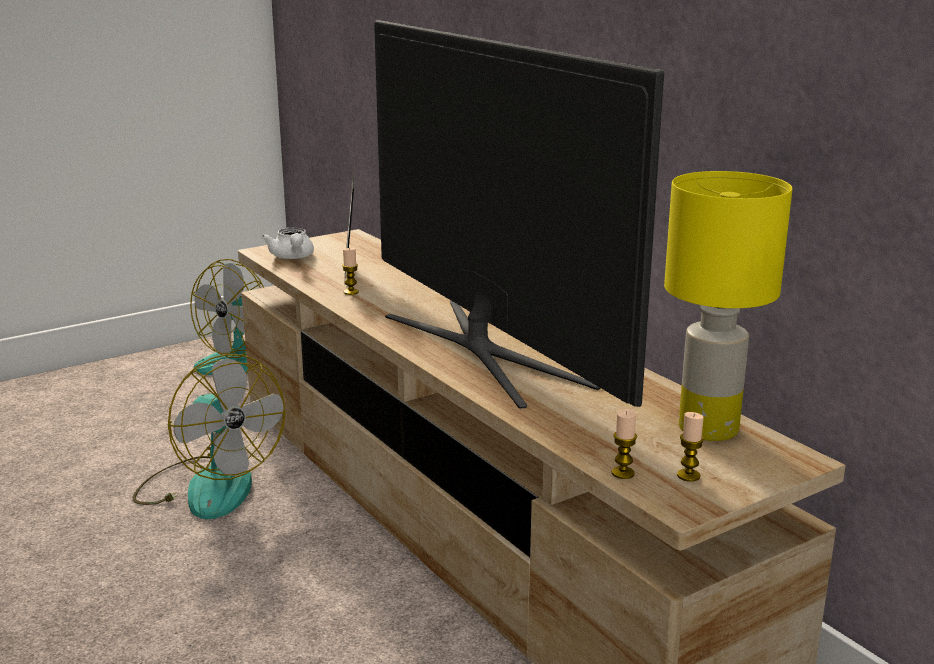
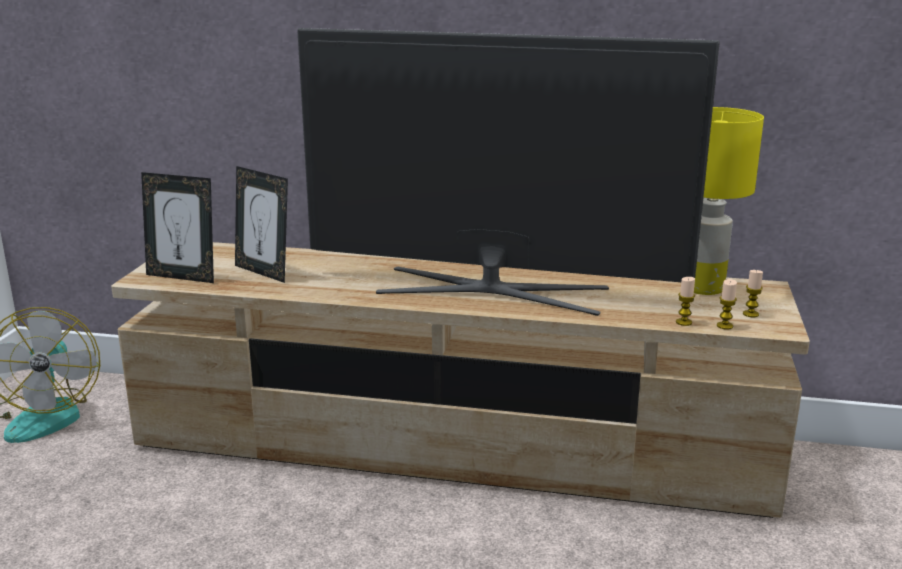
camera: 45 degrees left, 0 degrees up
(209, 486) = (214, 520): fan -> none
(292, 257) = (183, 276): white teapot -> picture frame
(351, 292) = (303, 286): candle -> candle (683, 322)

